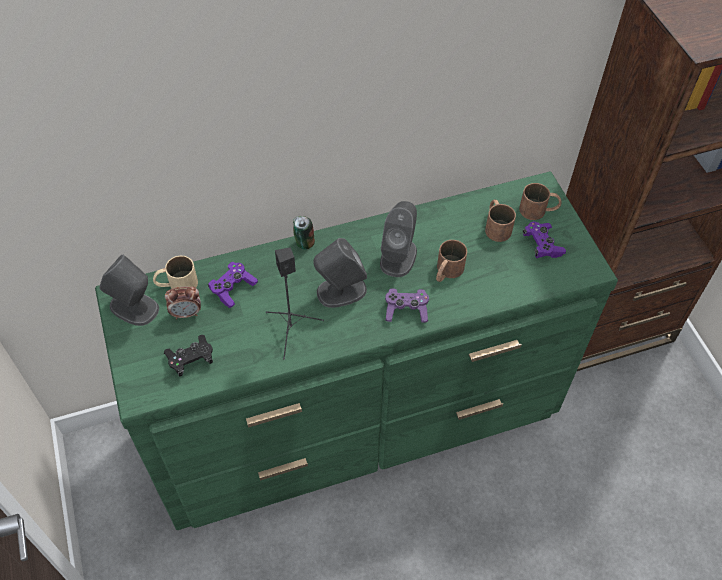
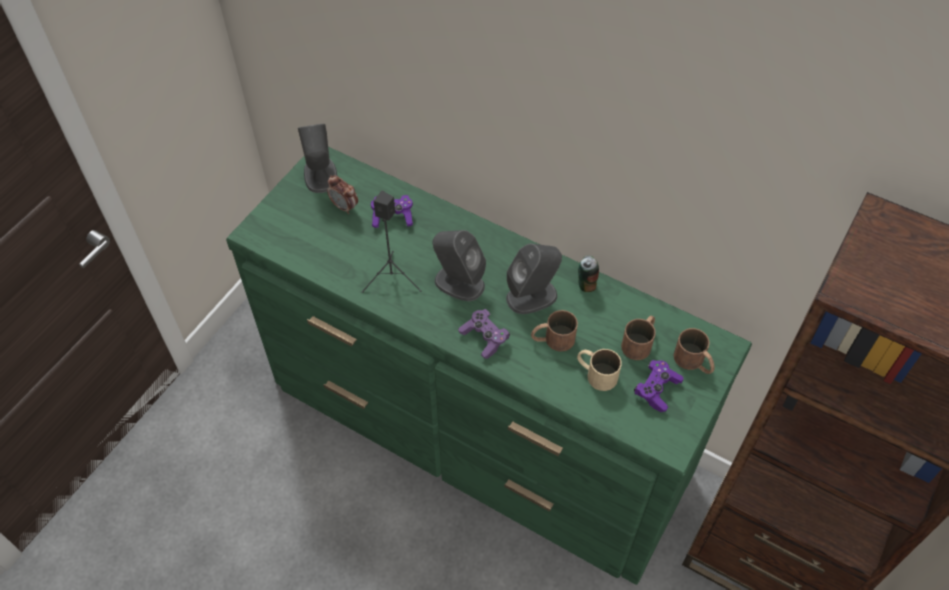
camera: 50 degrees right, 0 degrees up
(176, 284) = (363, 182): beige mug -> beige mug (595, 373)
(191, 359) = (309, 238): black game controller -> none
(304, 243) = (479, 227): can -> can (586, 284)

